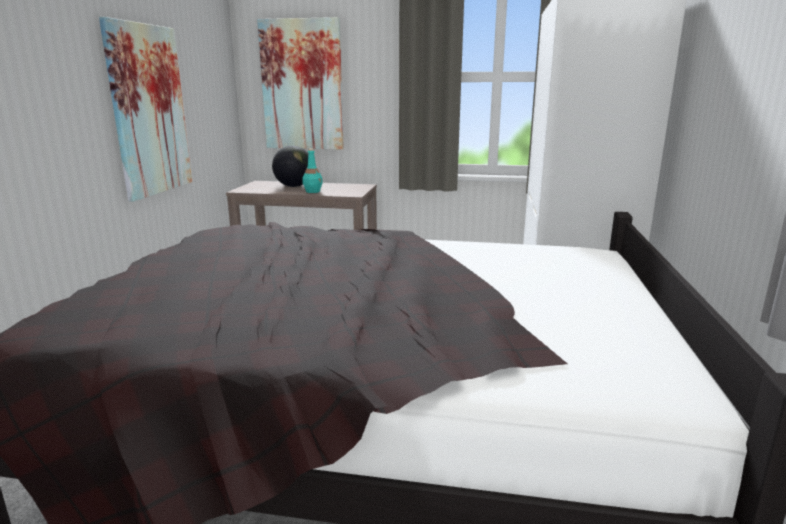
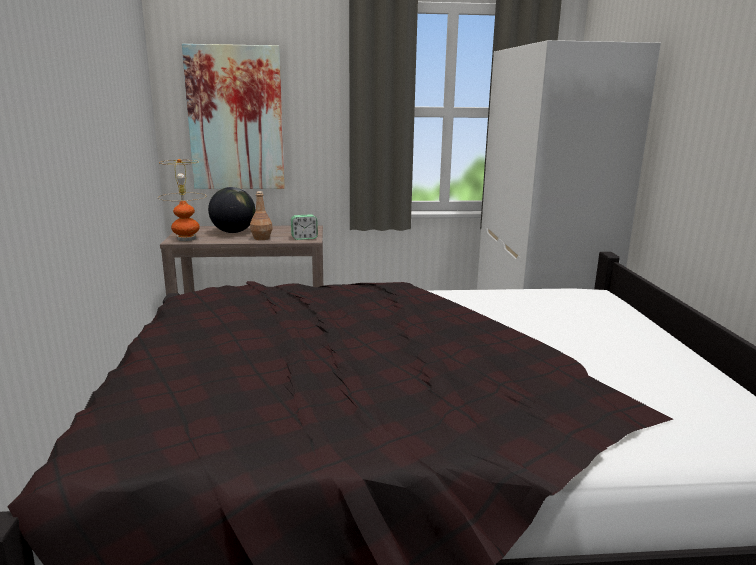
camera: 15 degrees left, 0 degrees up
(149, 111) = (92, 159): picture -> none
(250, 189) = (186, 239): none -> table lamp
(313, 191) = (261, 238): turquoise bottle -> brown bottle
(350, 193) = (304, 238): none -> alarm clock

